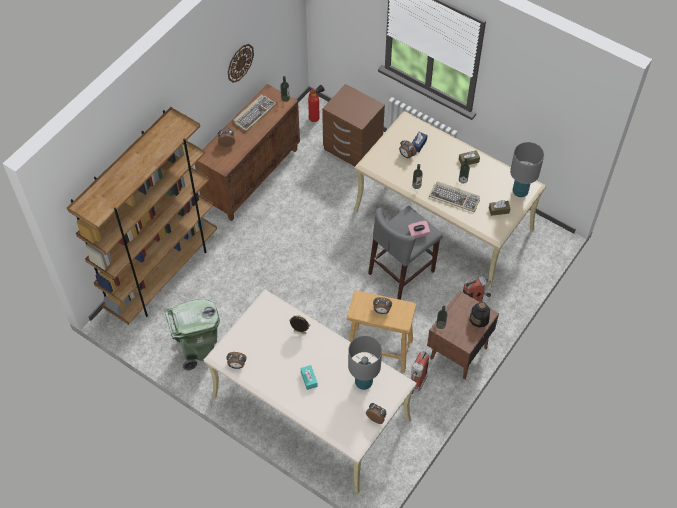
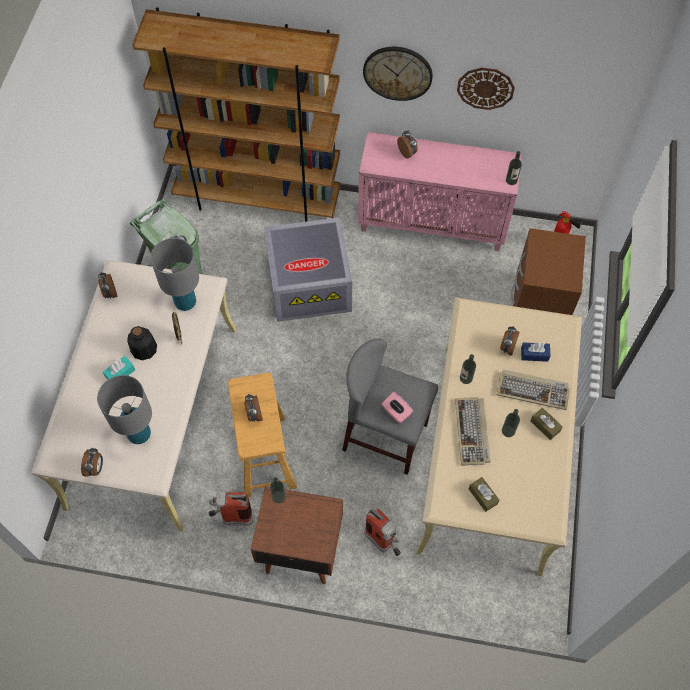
camera: 65 degrees right, 5 degrees up
(198, 101) = (397, 73): none -> wall clock
(252, 176) = (433, 223): brown cabinet -> pink cabinet
(254, 113) = (468, 160): keyboard -> keyboard (533, 390)
(257, 269) = (310, 283): none -> grey storage box
(479, 319) = (309, 542): bottle -> bottle (144, 349)
(520, 192) = (531, 513): grey table lamp -> grey table lamp (185, 302)

